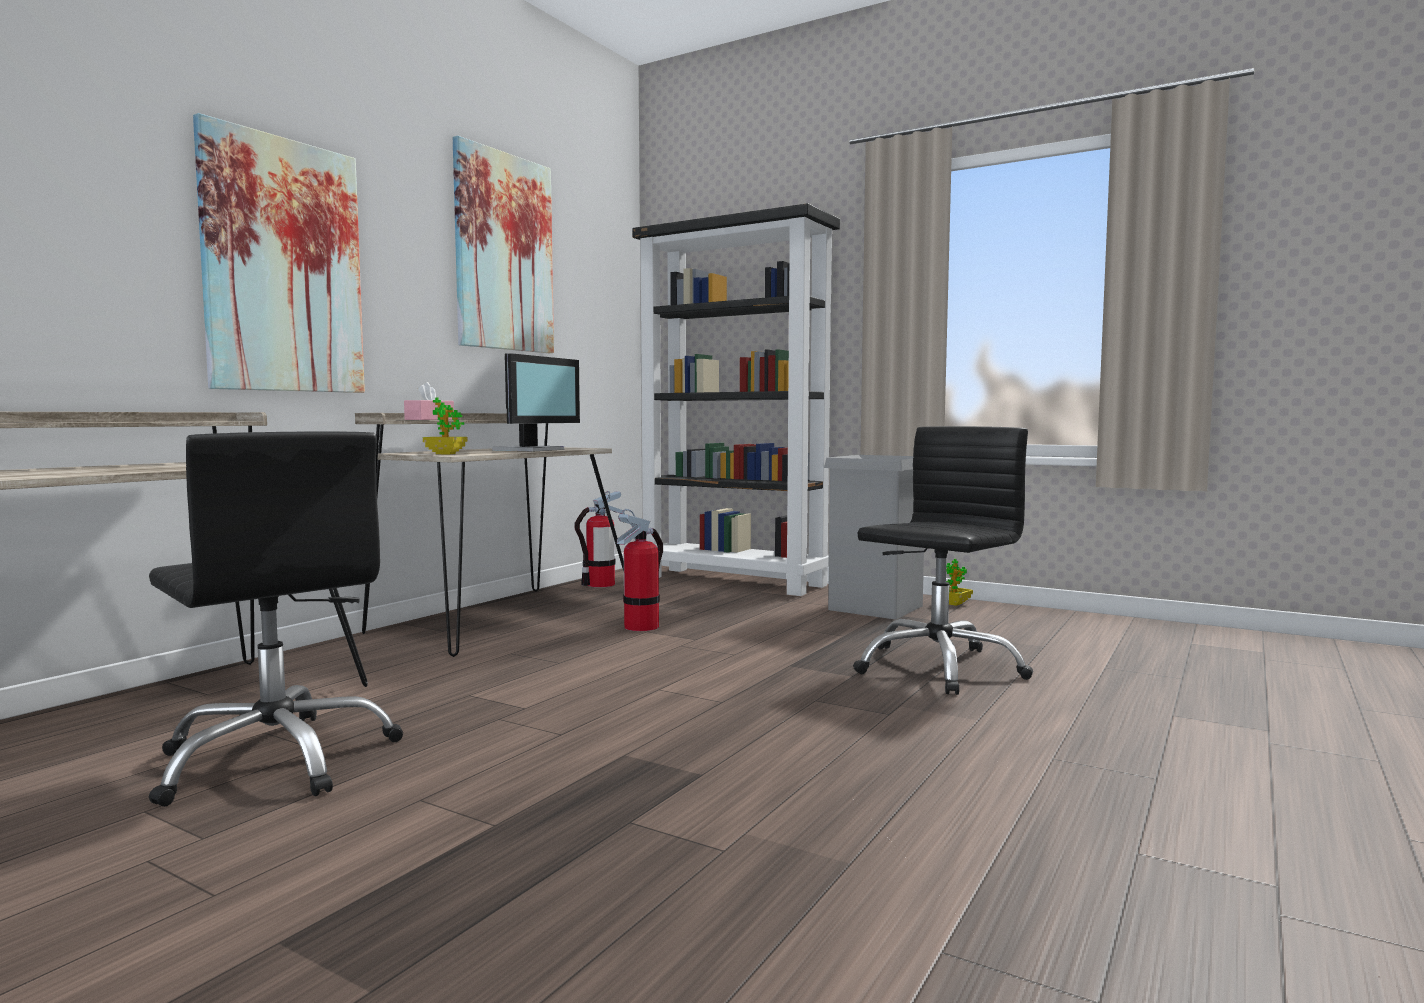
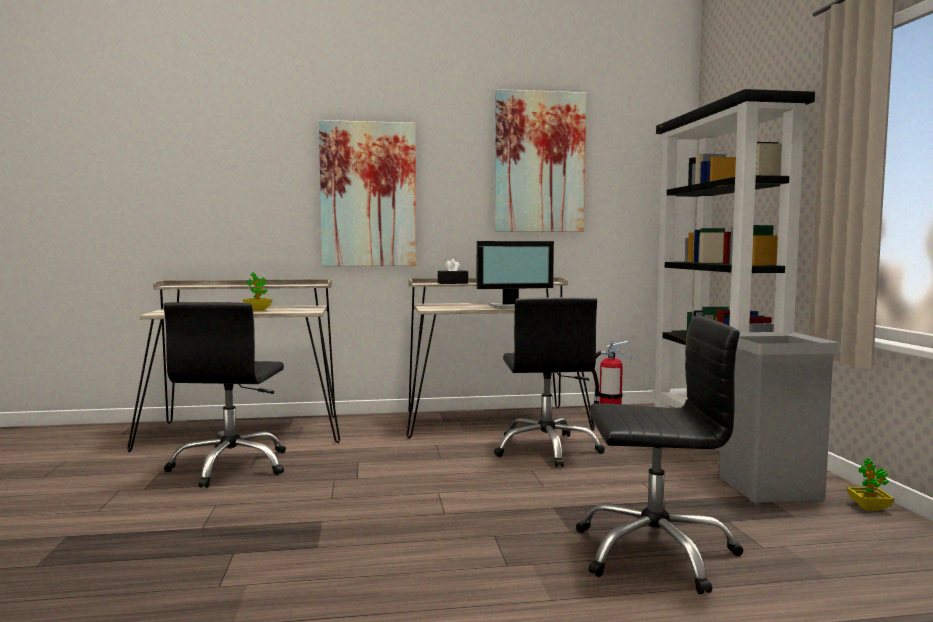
camera: 50 degrees right, 0 degrees up
(429, 419) = (452, 283): pink tissue box -> black tissue box
(445, 454) = (434, 307): potted plant -> potted plant (257, 310)
(641, 626) = (547, 449): fire extinguisher -> black office chair

